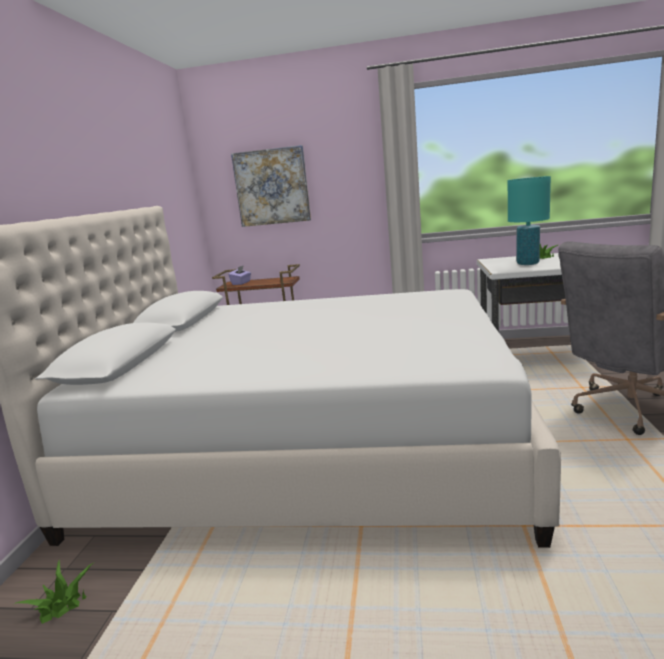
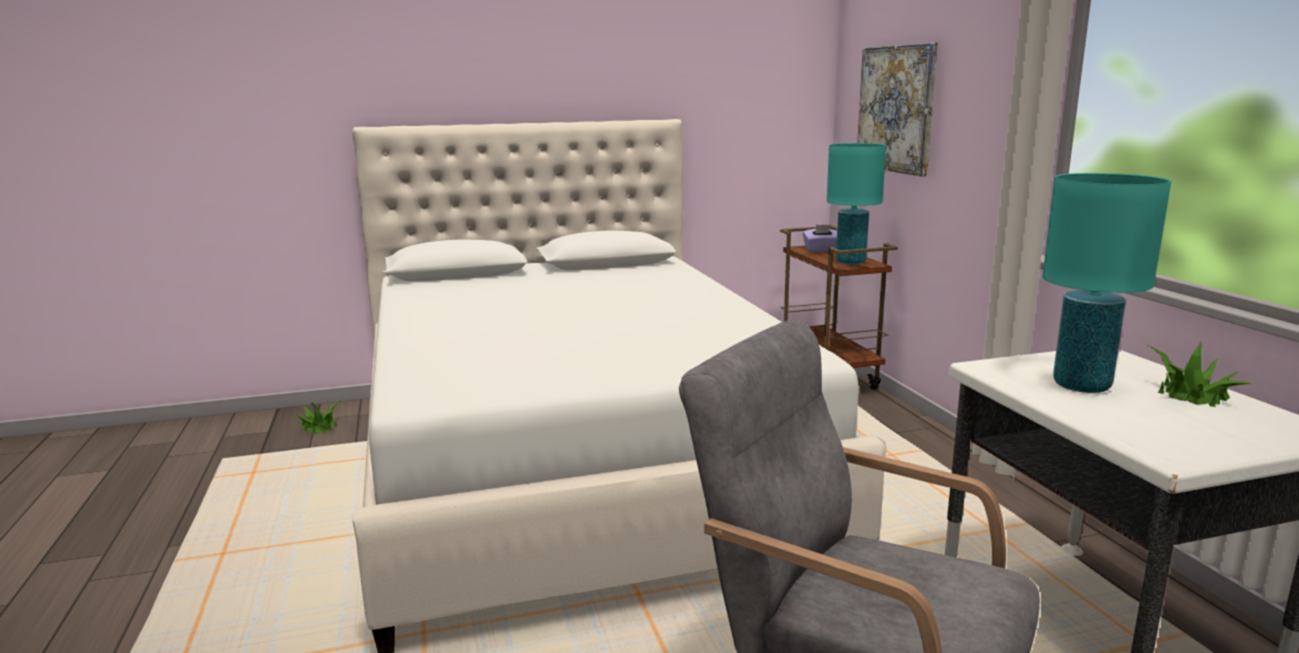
camera: 65 degrees right, 0 degrees up
(279, 280) = (850, 262): none -> turquoise table lamp

